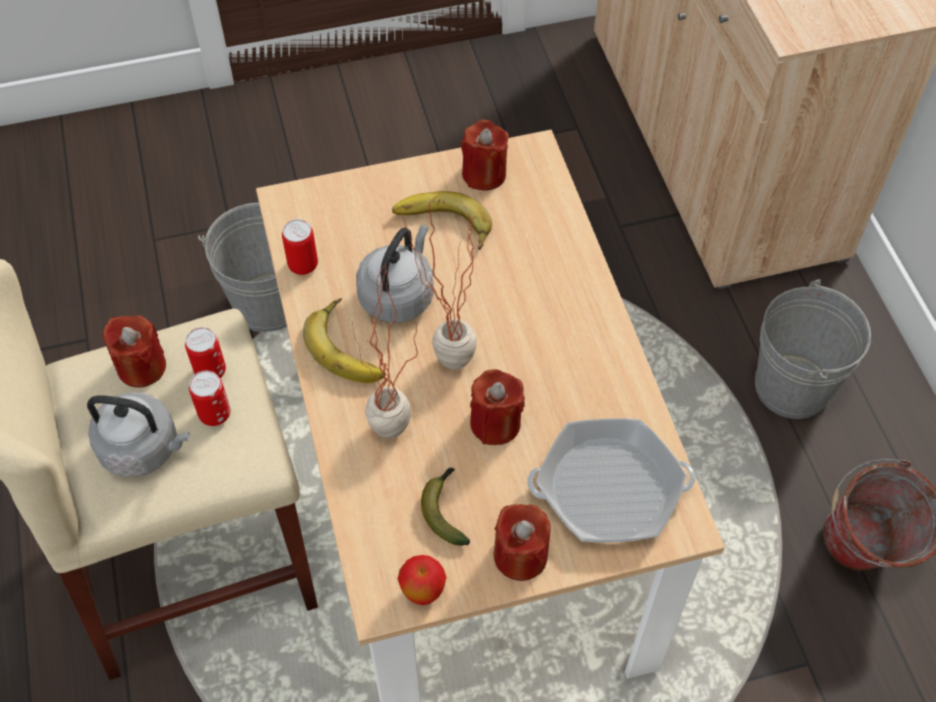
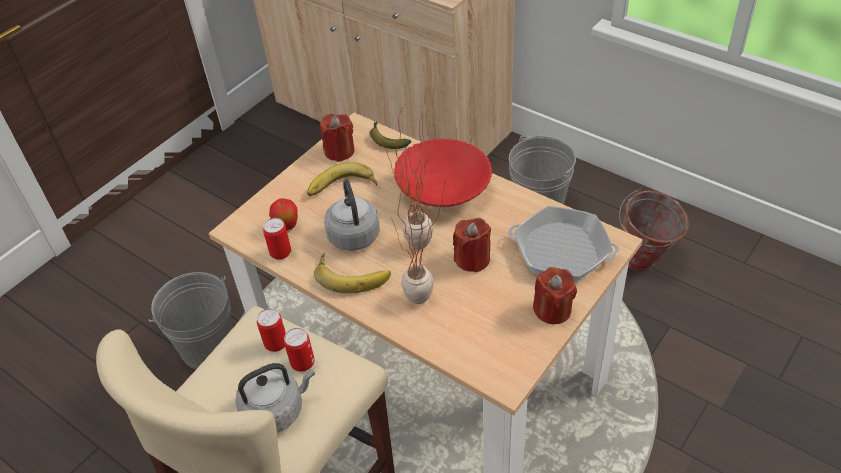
camera: 35 degrees left, 10 degrees down
(141, 367) = (228, 370): red candle -> none
(423, 592) = (522, 362): apple -> apple (287, 227)
(446, 509) = (491, 315): banana -> banana (386, 140)
(550, 310) = (444, 191): none -> red bowl
(609, 488) = (562, 250): frying pan -> frying pan turned 60 degrees clockwise

